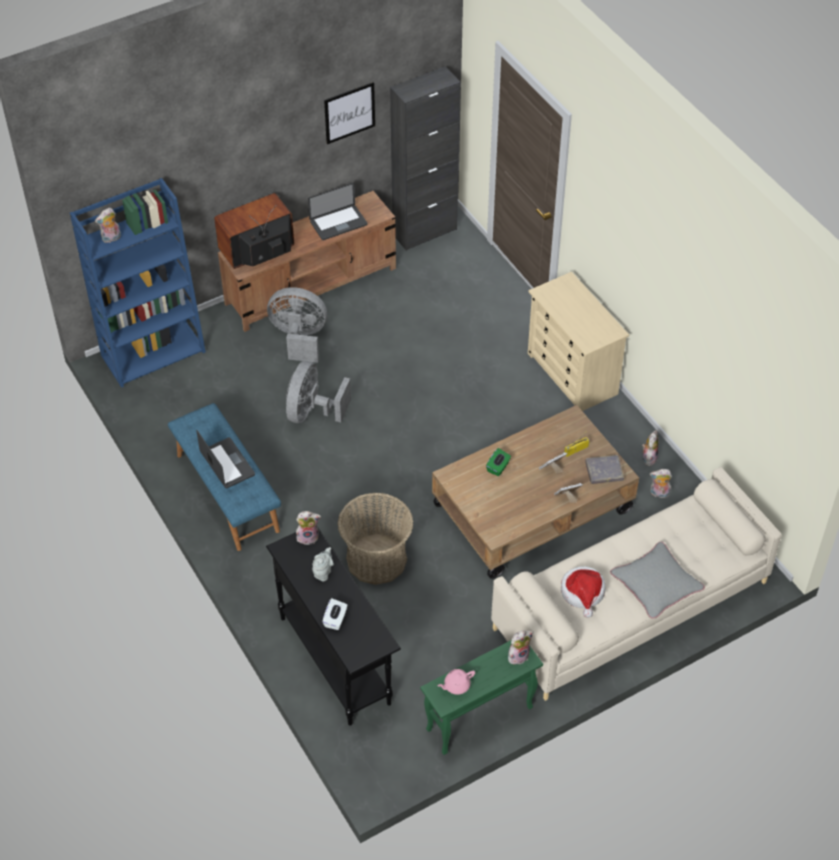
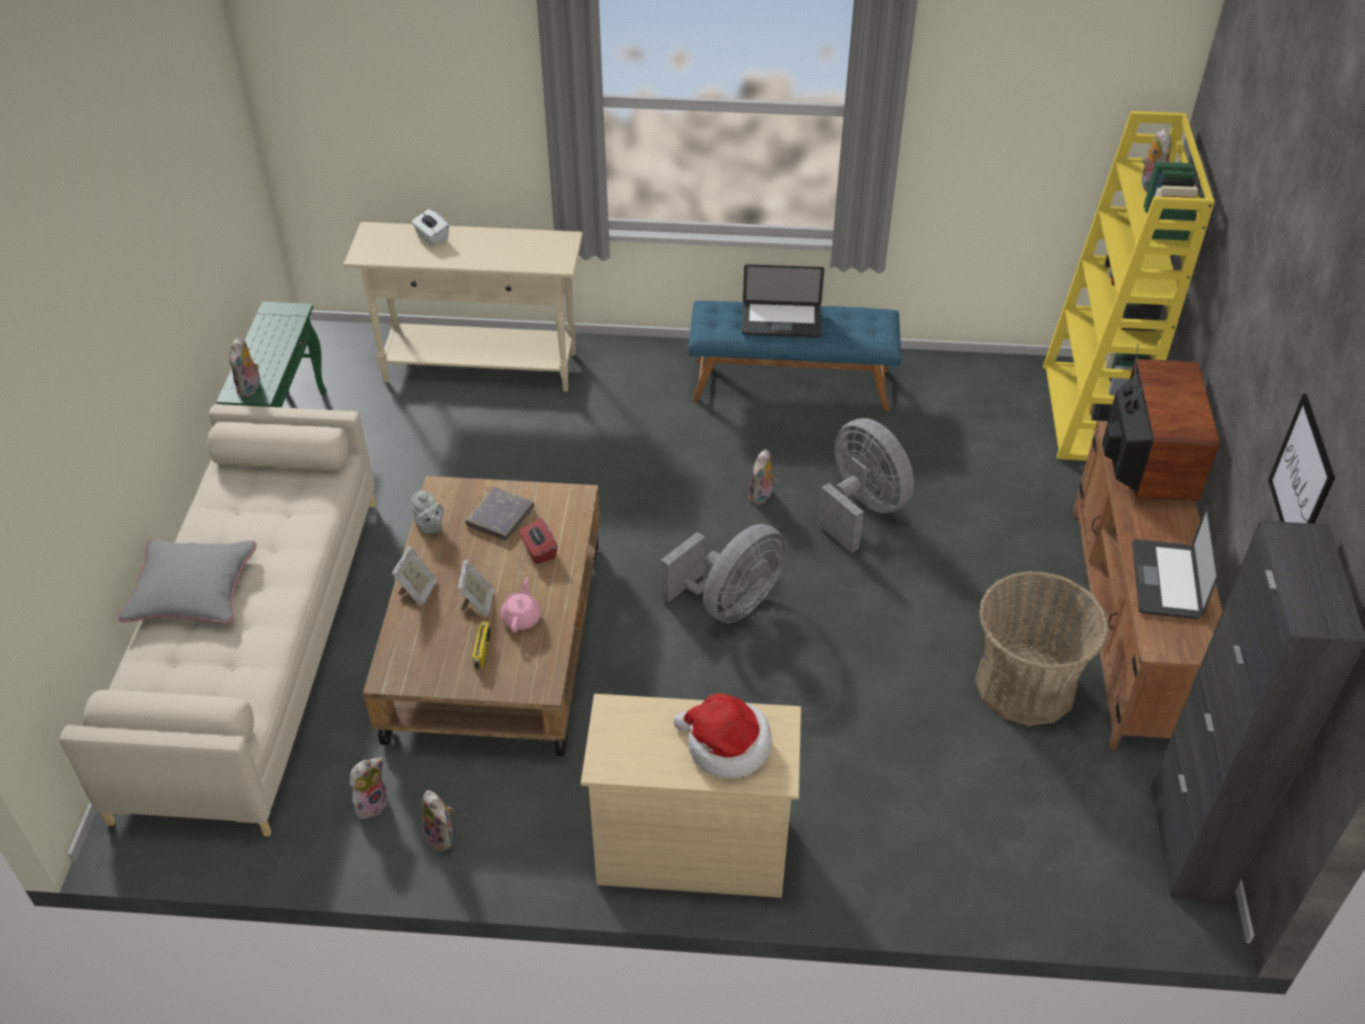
camera: 125 degrees right, 5 degrees down
(154, 353) = (1088, 414): blue bookcase -> yellow bookcase
(299, 338) = (1019, 559): grey fan -> grey fan (730, 603)
(308, 536) = (559, 262): plush toy -> plush toy (761, 496)
(323, 572) = (500, 253): grey teapot -> grey teapot (430, 527)
(335, 659) = (481, 368): black console table -> beige console table
(376, 559) = (572, 457): basket -> basket (1025, 685)
(456, 685) = (279, 327): pink teapot -> pink teapot (521, 618)
(498, 467) = (539, 551): green tissue box -> red tissue box
(583, 593) = (267, 512): hat -> hat (726, 746)
(604, 471) = (415, 659): grey book -> grey book (500, 517)

